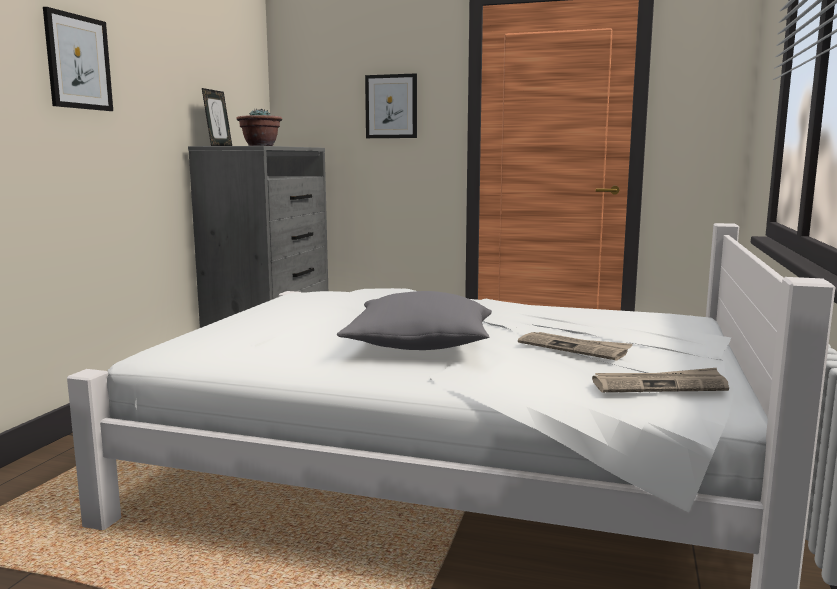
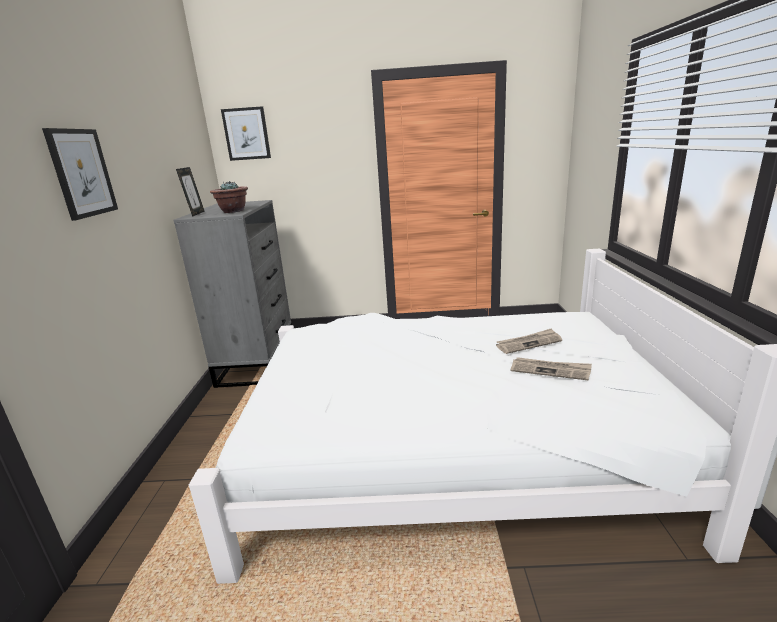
camera: 15 degrees left, 10 degrees up
(391, 106) = (317, 162): picture -> picture (246, 134)
(420, 345) = (446, 386): grey pillow -> none
(659, 385) = (638, 404): newspaper -> newspaper (528, 343)

